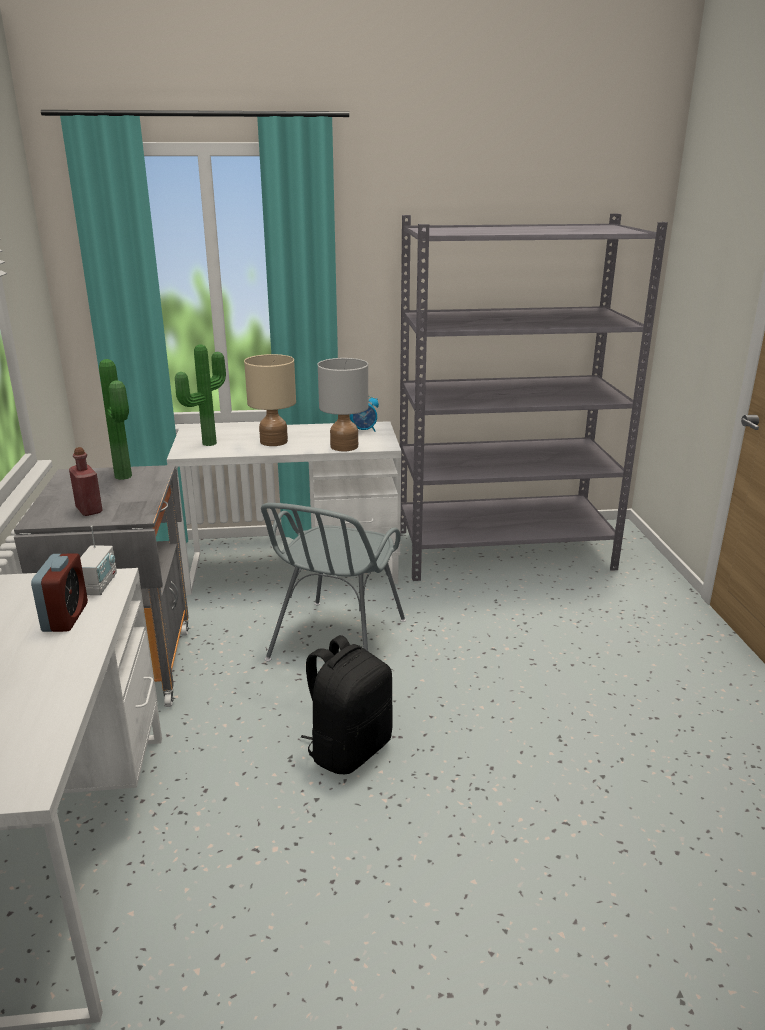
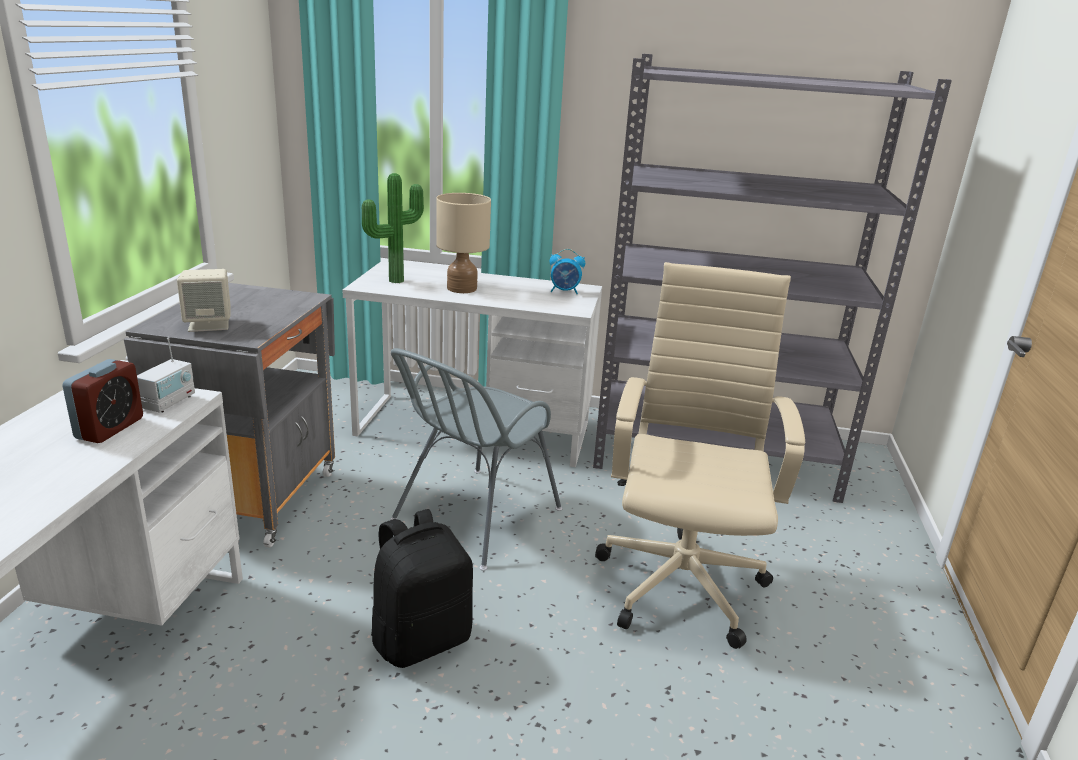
camera: 15 degrees right, 0 degrees up
(89, 510) = (209, 324): red bottle -> beige speaker
(126, 476) = (275, 297): potted plant -> none
(345, 447) = (532, 305): grey table lamp -> none
(528, 656) = (681, 581): none -> beige office chair

